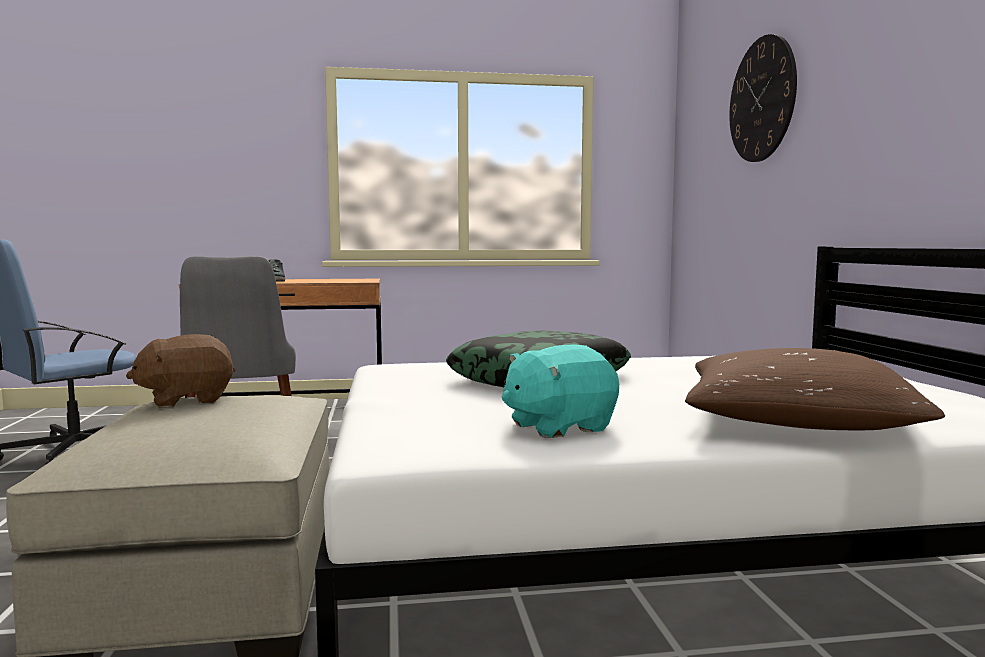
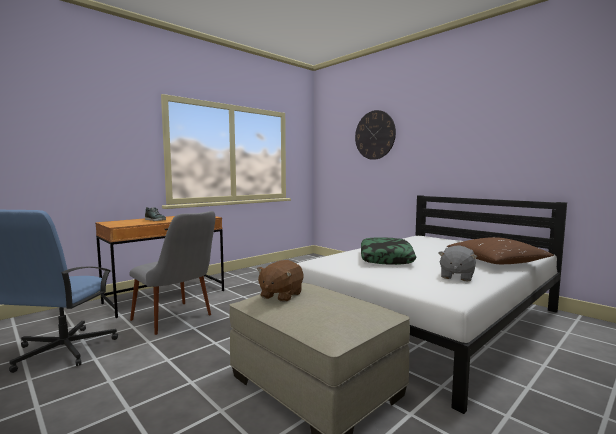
camera: 35 degrees left, 0 degrees up
(558, 427) = (456, 276): turquoise plush toy -> grey plush toy

